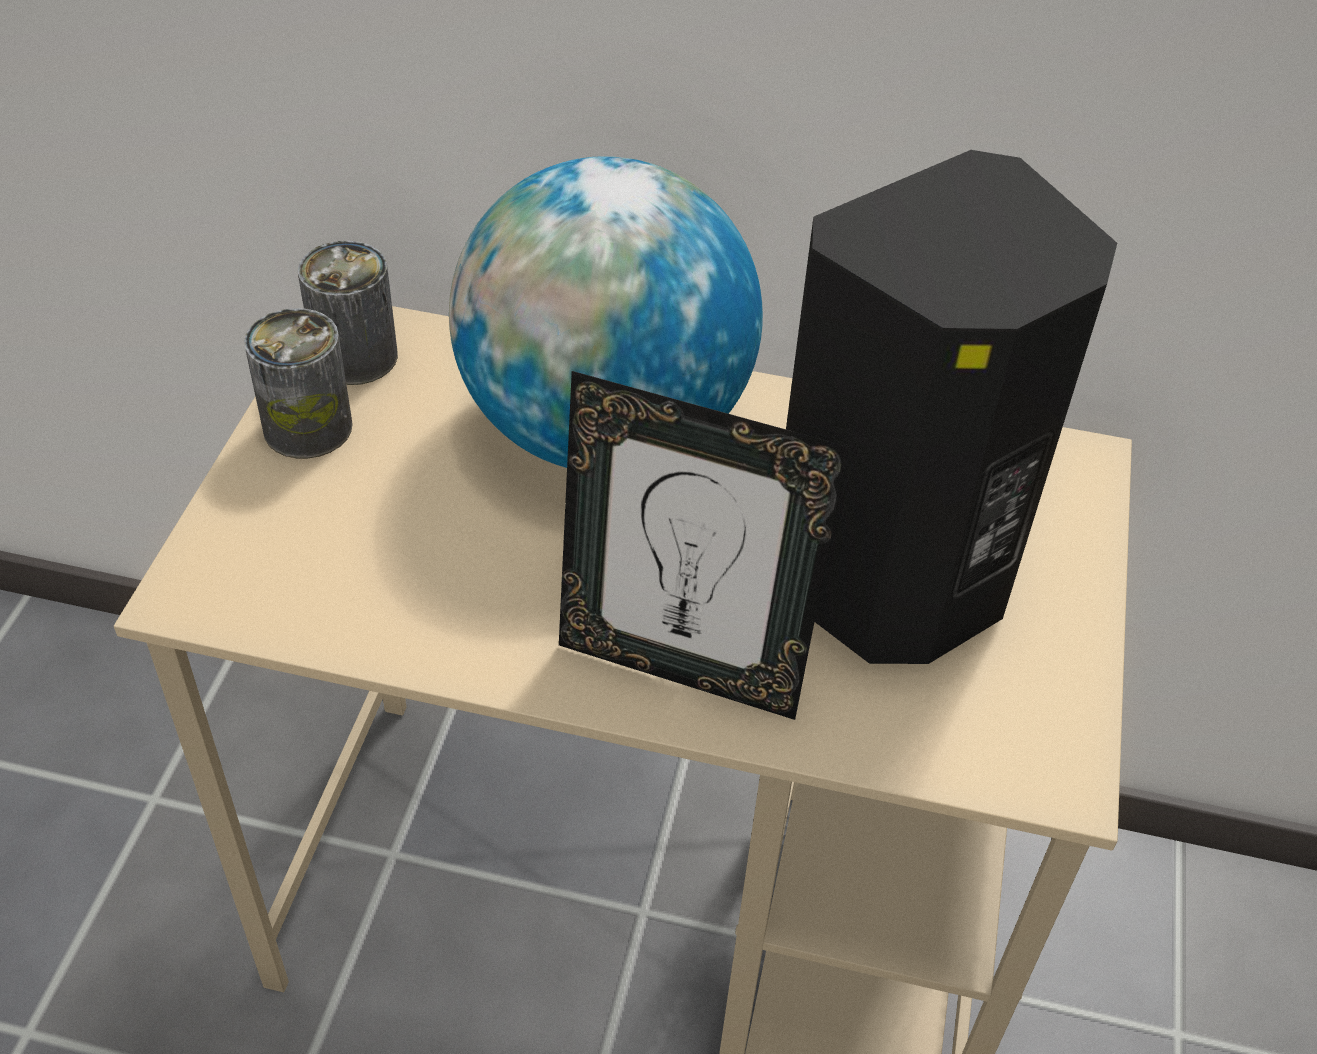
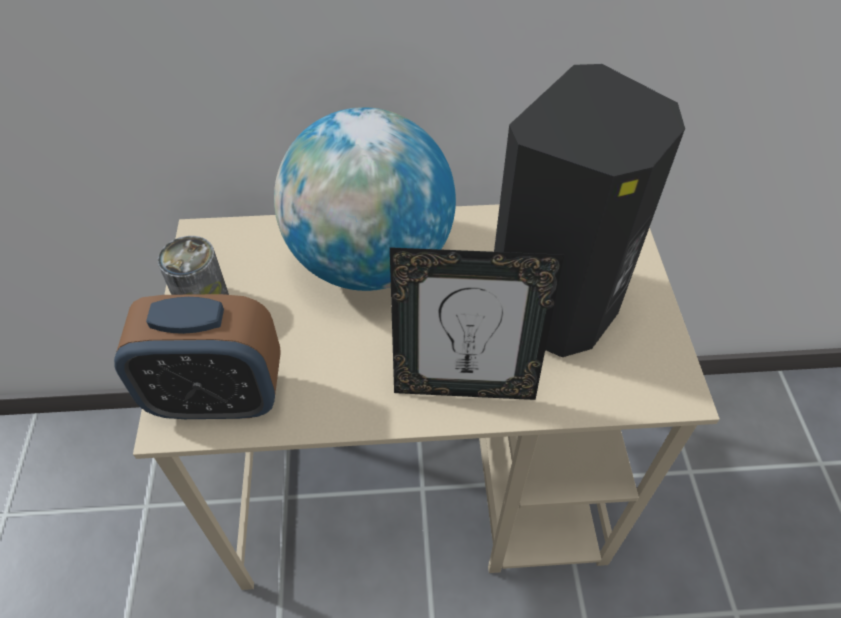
camera: 15 degrees left, 5 degrees up
(275, 577) = (218, 397): none -> alarm clock
(355, 356) = (215, 252): can -> none

